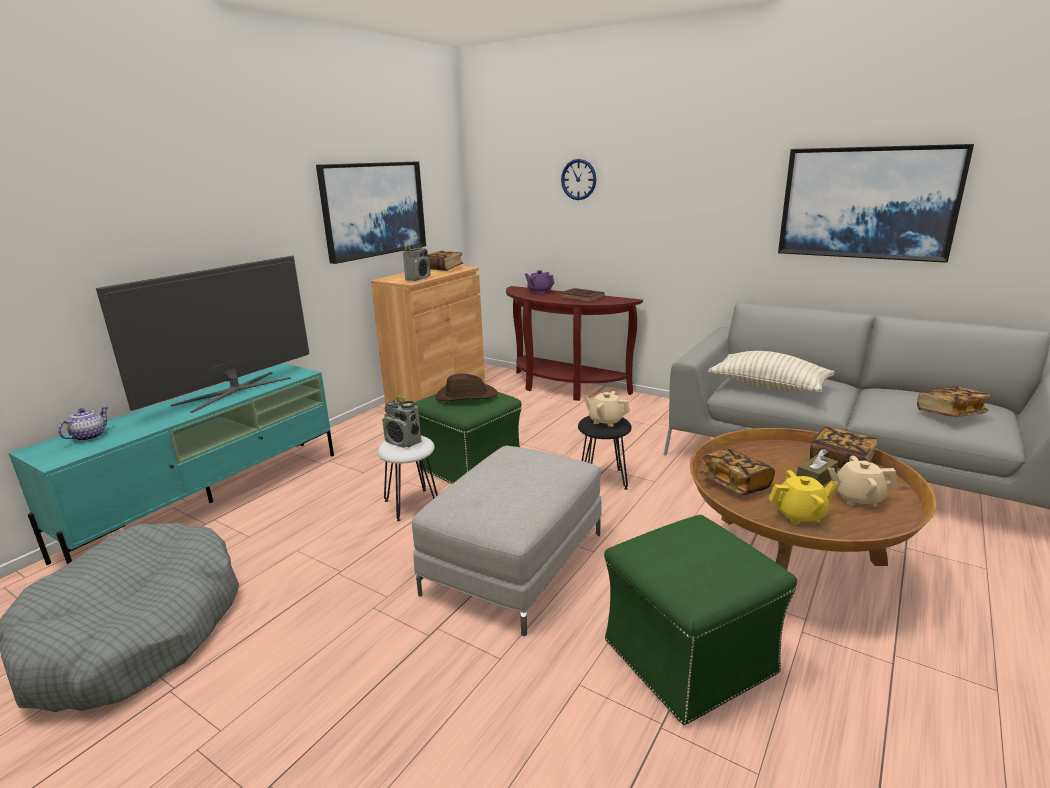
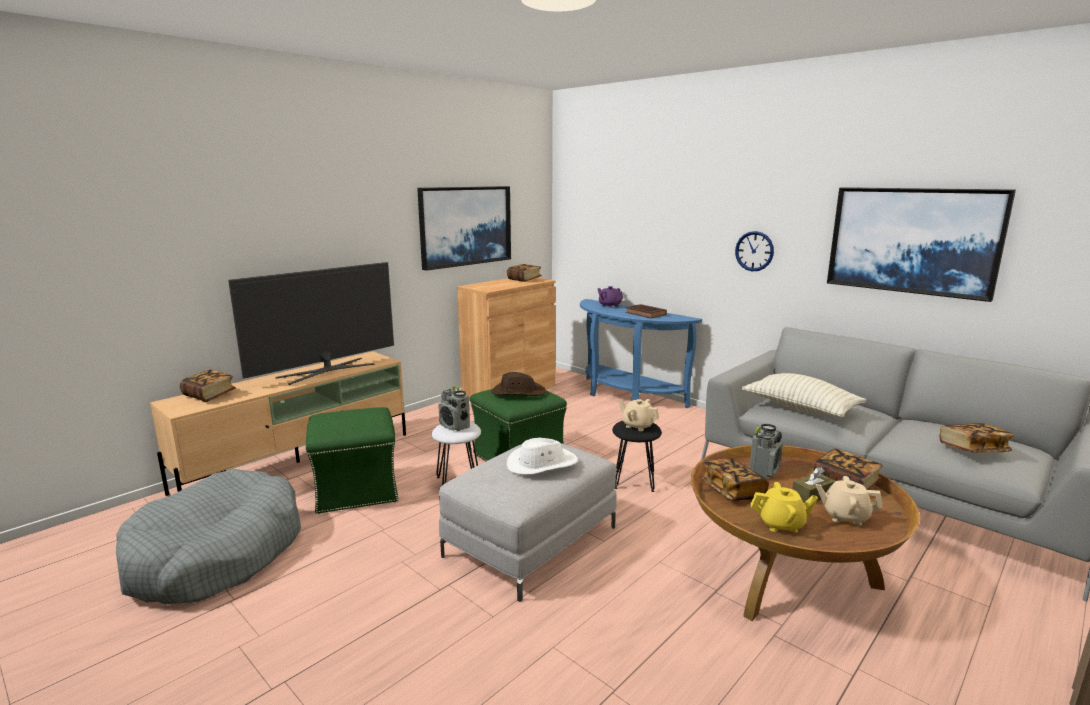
camera: 10 degrees right, 5 degrees down
(89, 436) = (209, 395): teapot -> book
(213, 501) = (299, 461): turquoise tv stand -> beige tv stand
(418, 278) = (497, 287): radio -> radio (764, 471)
(524, 477) = (541, 464): none -> white hat
(563, 387) = (625, 396): brown console table -> blue console table
(578, 179) = (650, 206): wall clock -> wall clock (754, 251)
(687, 657) = (657, 640): green ottoman -> green ottoman (355, 490)

